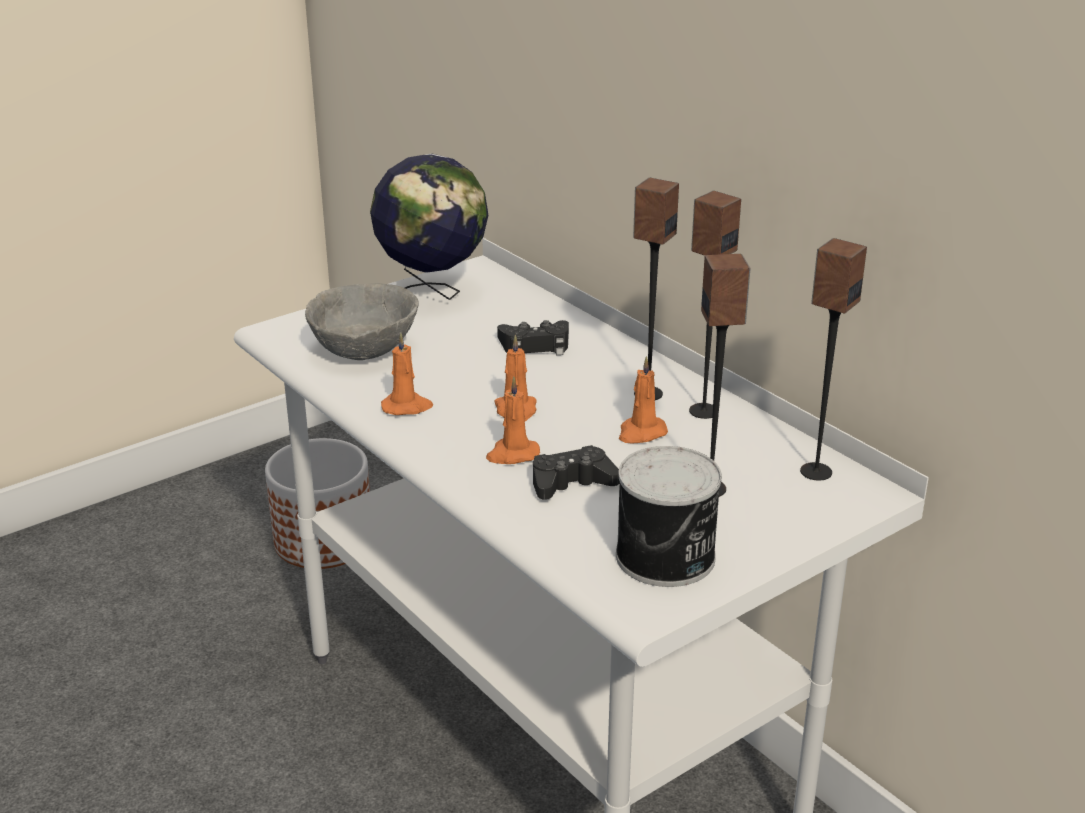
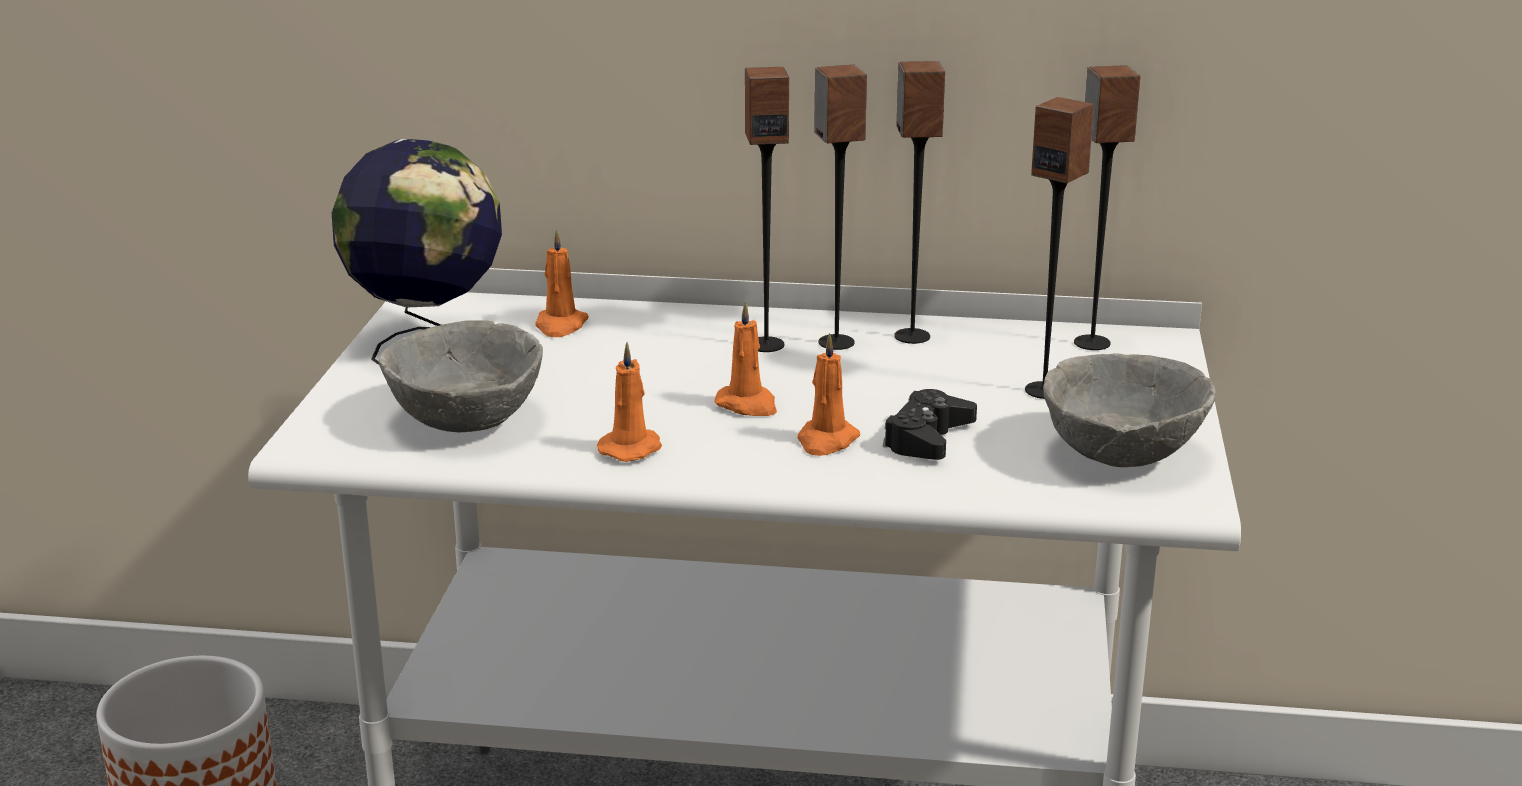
camera: 45 degrees left, 5 degrees down
(535, 346) = (643, 346): black game controller -> none
(604, 376) = (766, 344): none -> speaker
(641, 433) = (898, 375): orange candle -> orange candle (560, 326)
(667, 558) = (1123, 454): can -> grey bowl

